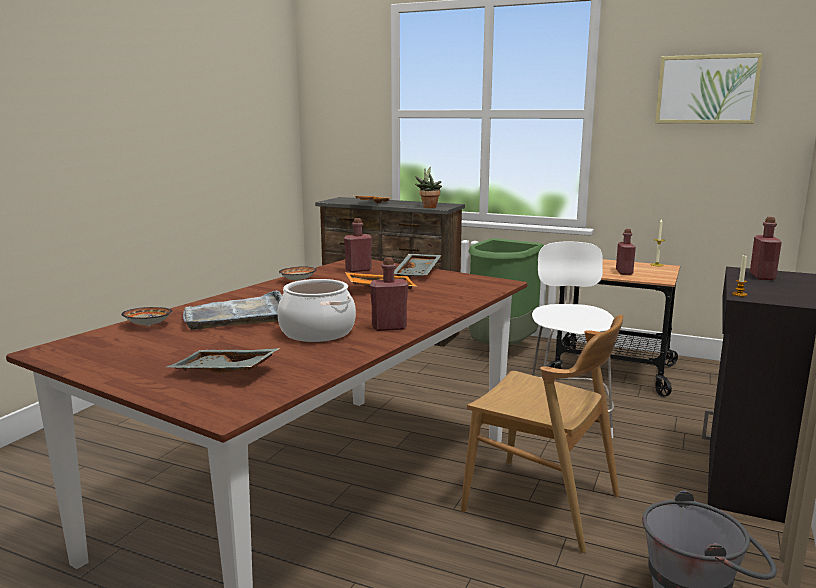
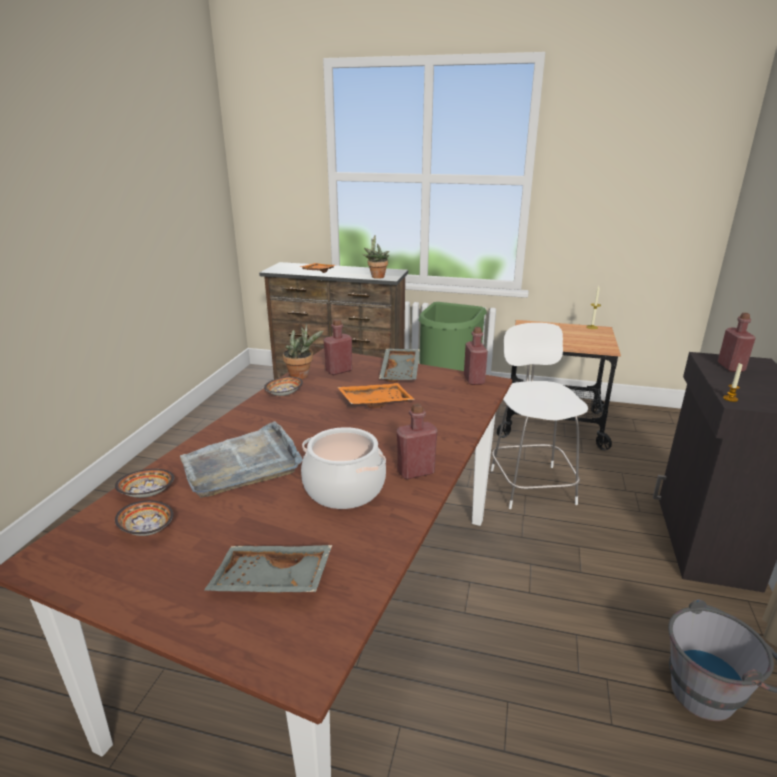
camera: 10 degrees left, 10 degrees up
(138, 342) = (147, 531): none -> bowl
(321, 271) = (302, 376): none -> potted plant
(542, 503) = (542, 594): brown chair -> none
(624, 272) = (569, 340): red bottle -> red bottle (474, 380)
(707, 89) = (642, 159): picture -> none

